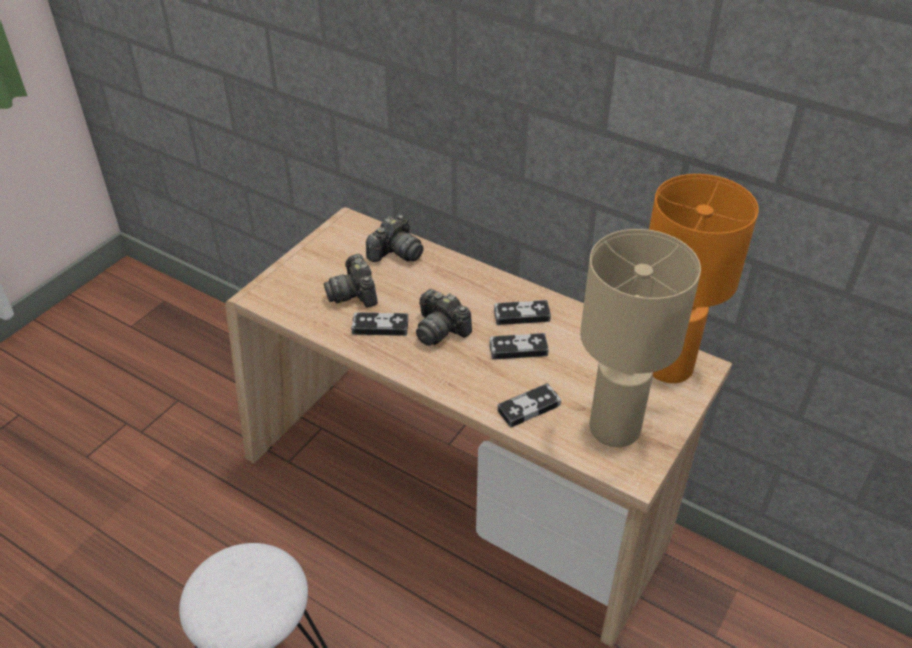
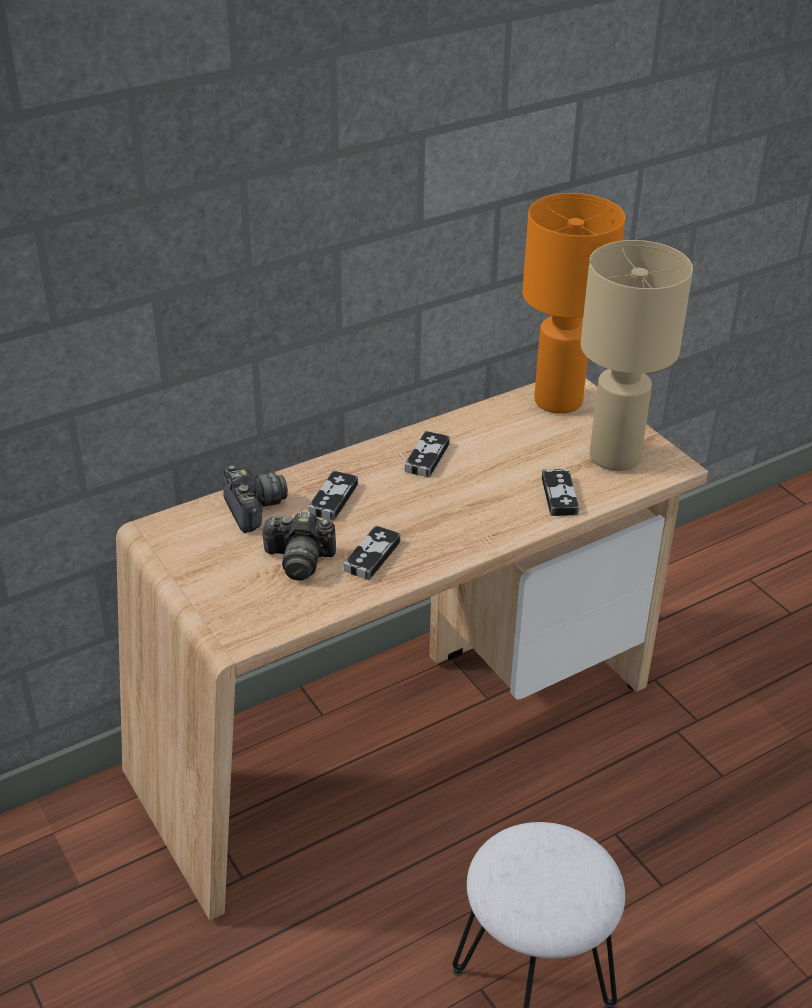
camera: 65 degrees left, 5 degrees down
(440, 329) = (409, 516): camera -> none
(518, 349) = (474, 475): game controller -> game controller (333, 499)

